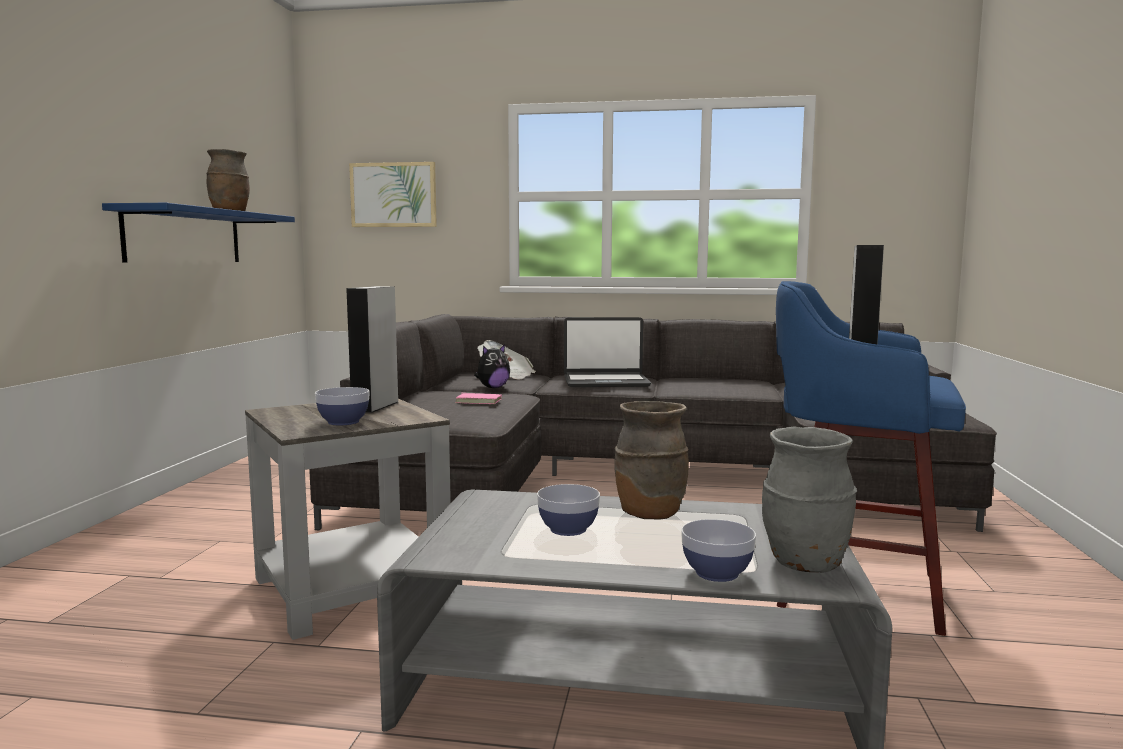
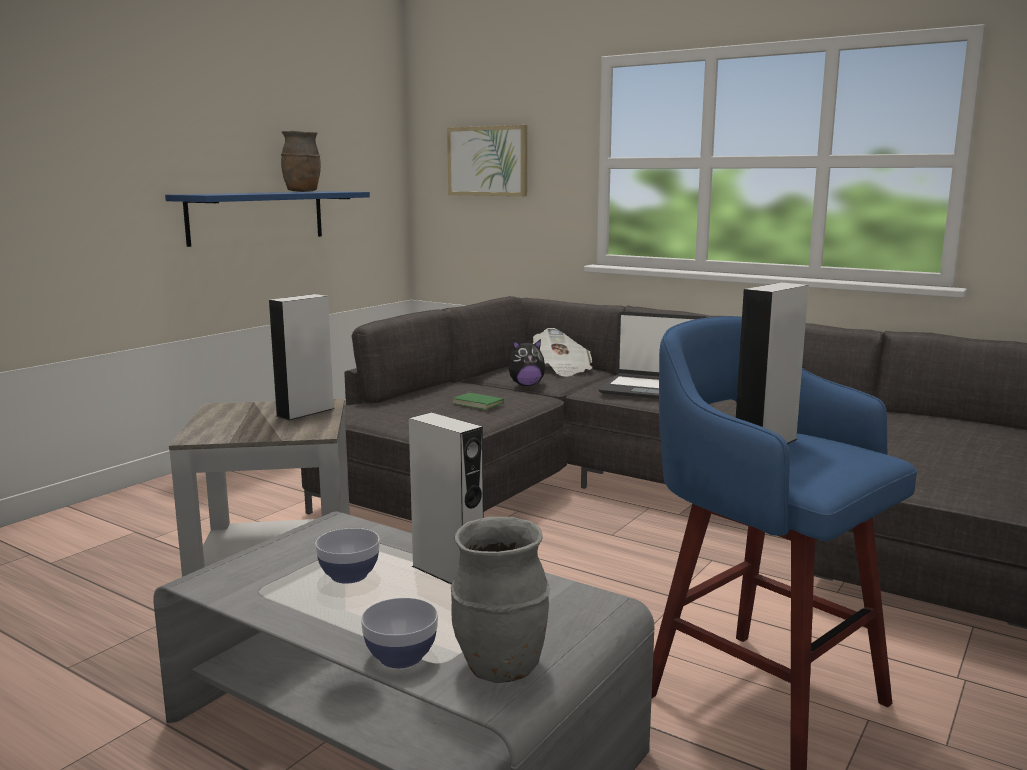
camera: 25 degrees right, 5 degrees up
(343, 422) = (247, 429): bowl -> none
(479, 401) = (479, 403): pink book -> green book
(649, 514) = (448, 572): brown vase -> grey speaker

